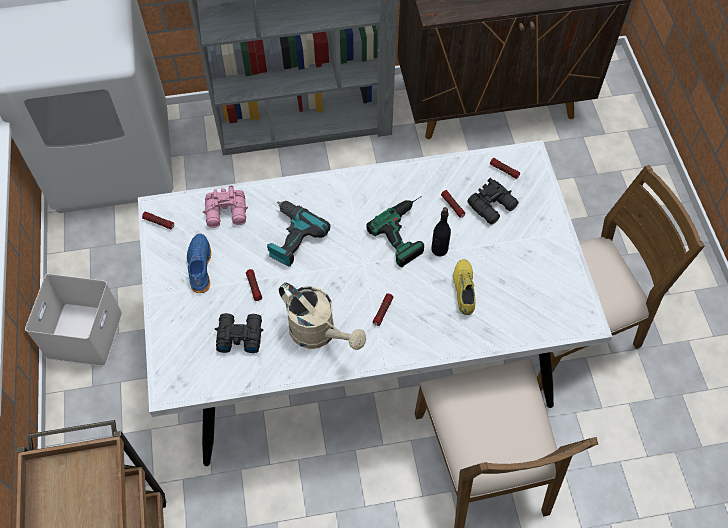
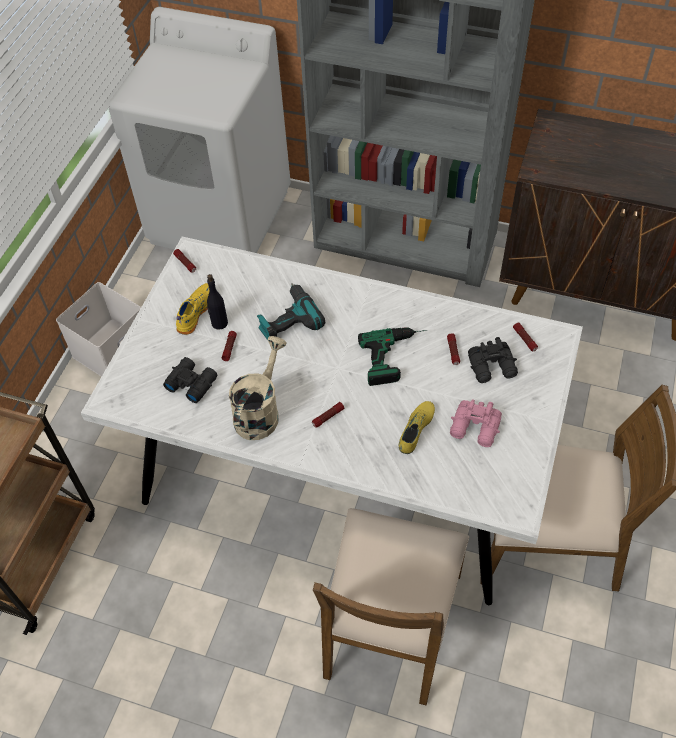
camera: 30 degrees right, 5 degrees down
(199, 267) = (194, 312): blue shoe -> yellow shoe
(227, 213) = (246, 278): pink binoculars -> pink binoculars (475, 429)
(319, 333) = (260, 411): beige watering can -> beige watering can turned 135 degrees counterclockwise
(439, 249) = (415, 385): black bottle -> black bottle (219, 323)

